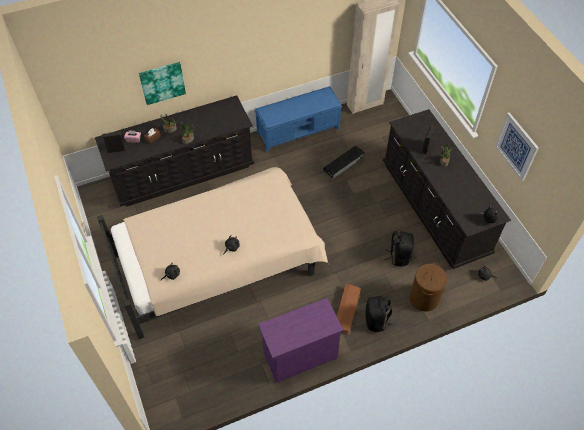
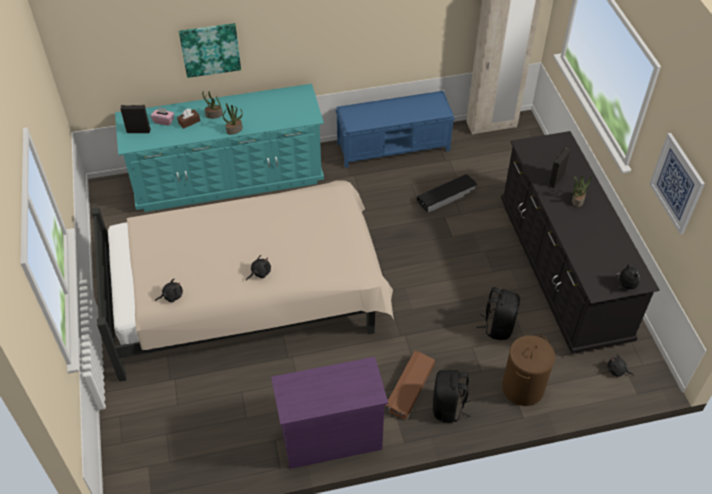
camera: 10 degrees right, 5 degrees down
(183, 172) = (228, 179): black dresser -> turquoise dresser

